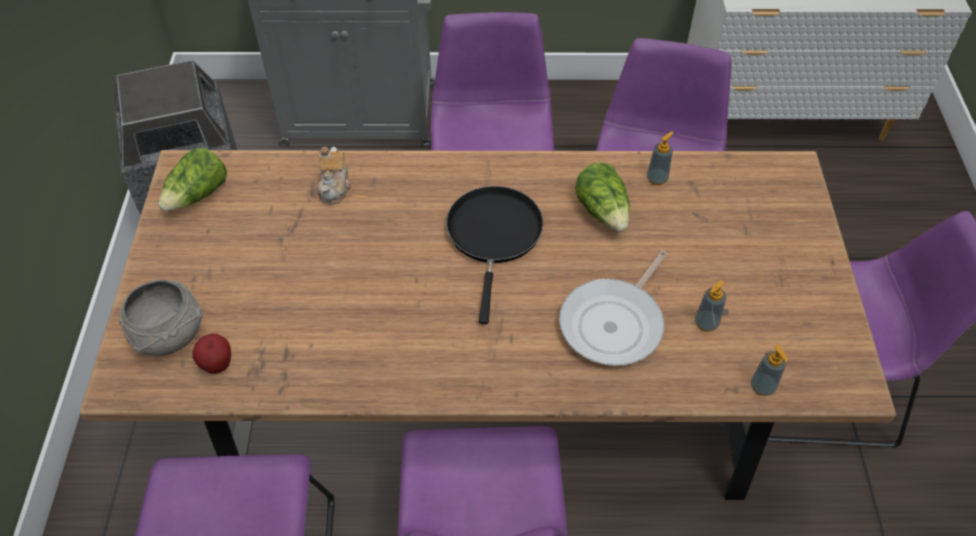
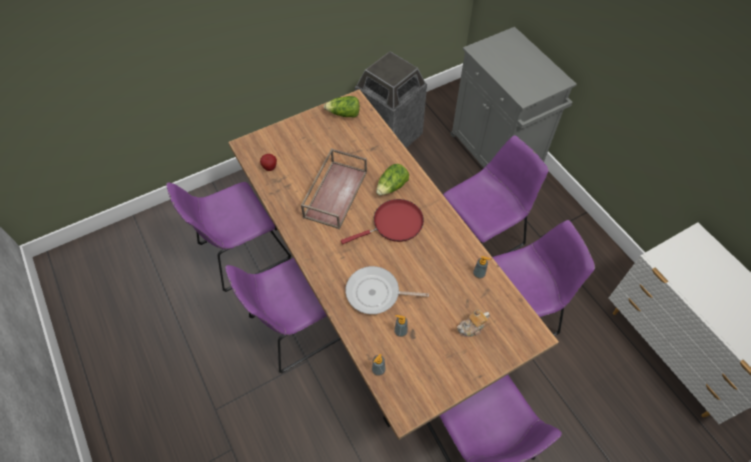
camera: 60 degrees right, 5 degrees up
(170, 335) = (274, 146): grey bowl -> none
(335, 187) = (380, 154): teapot -> teapot (471, 327)
(364, 288) = (335, 193): none -> brown tray
(494, 236) = (394, 224): black frying pan -> red frying pan
(603, 211) = (440, 260): lettuce -> lettuce (392, 187)

